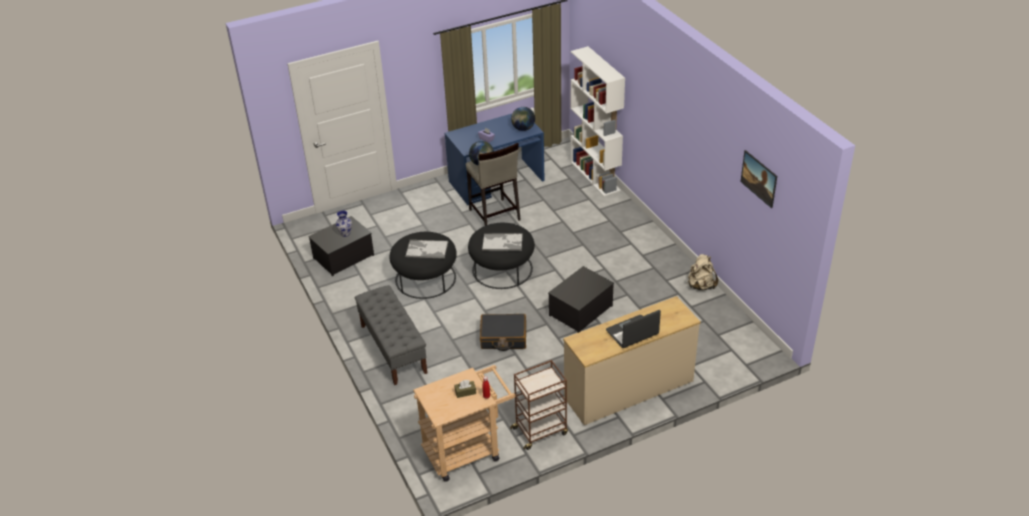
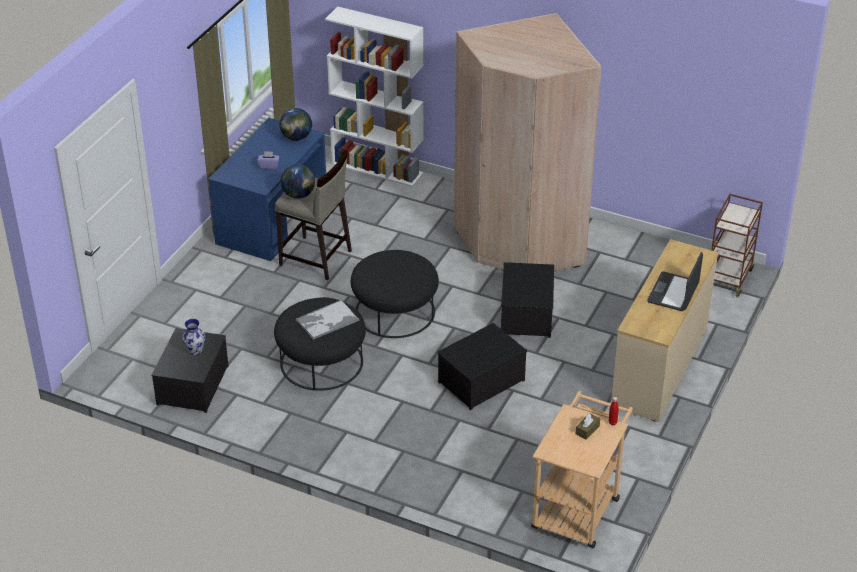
camera: 40 degrees left, 0 degrees up
(393, 349) = (378, 452): grey bench -> none
(502, 242) = (402, 274): tray -> none
(503, 337) = (481, 380): black suitcase -> storage box
(540, 431) = (625, 449): brown cart -> brown cart (728, 277)
(630, 263) = (520, 244): none -> beige wardrobe
(701, 286) = (611, 234): beige backpack -> none
(757, 186) = (690, 87): picture -> none

